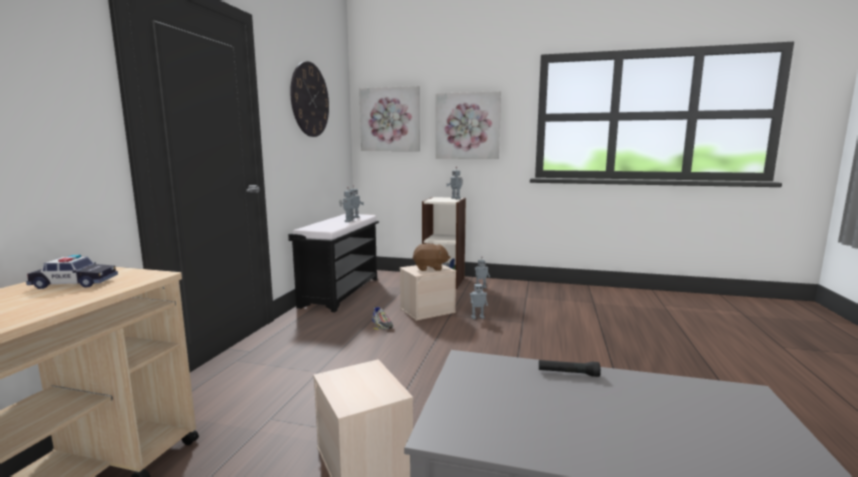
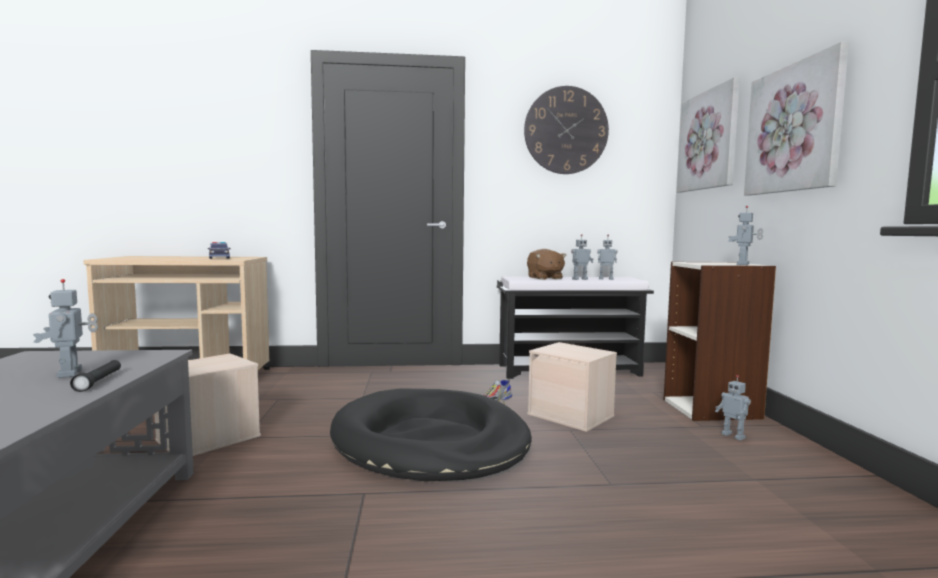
camera: 70 degrees right, 5 degrees down
(430, 268) = (576, 351): brown plush toy -> brown plush toy (544, 278)
(443, 356) = (430, 441): none -> black dog bed
(477, 317) = (586, 447): toy robot -> toy robot (72, 373)

